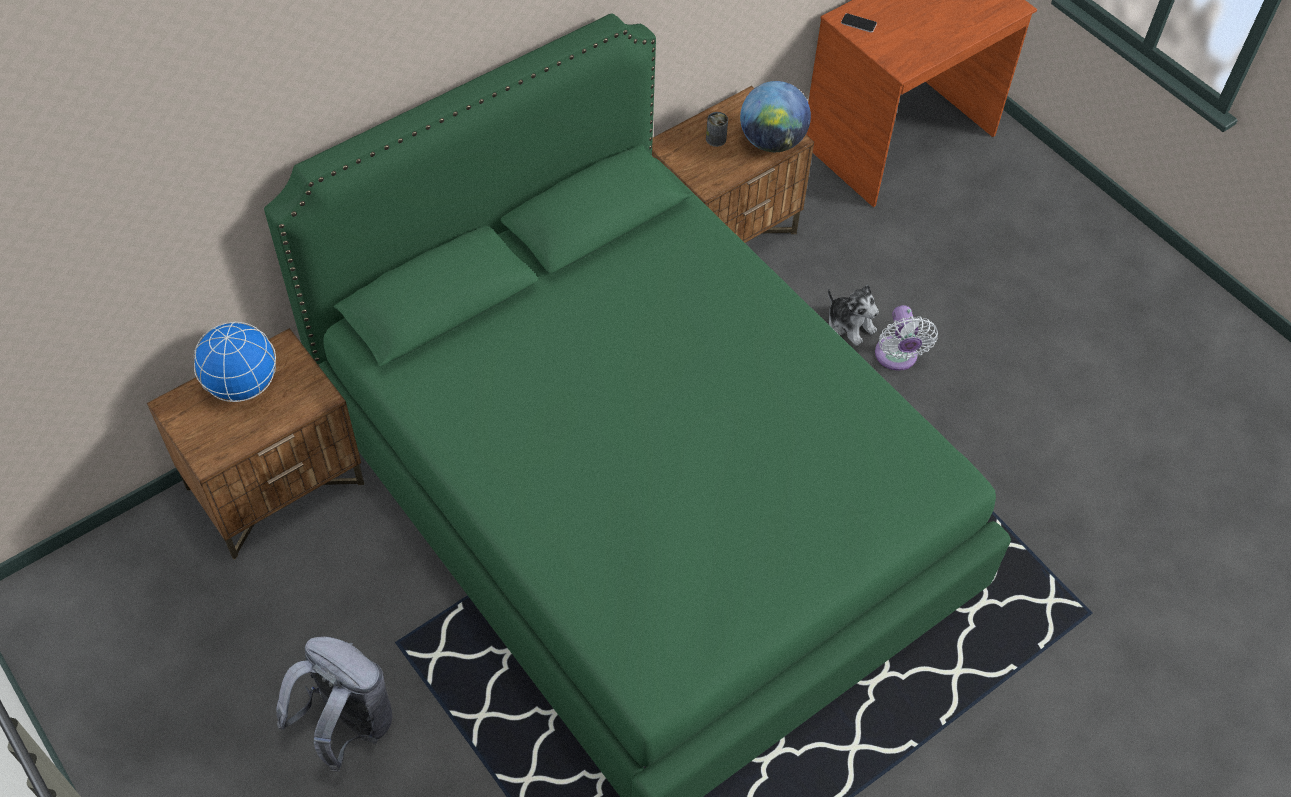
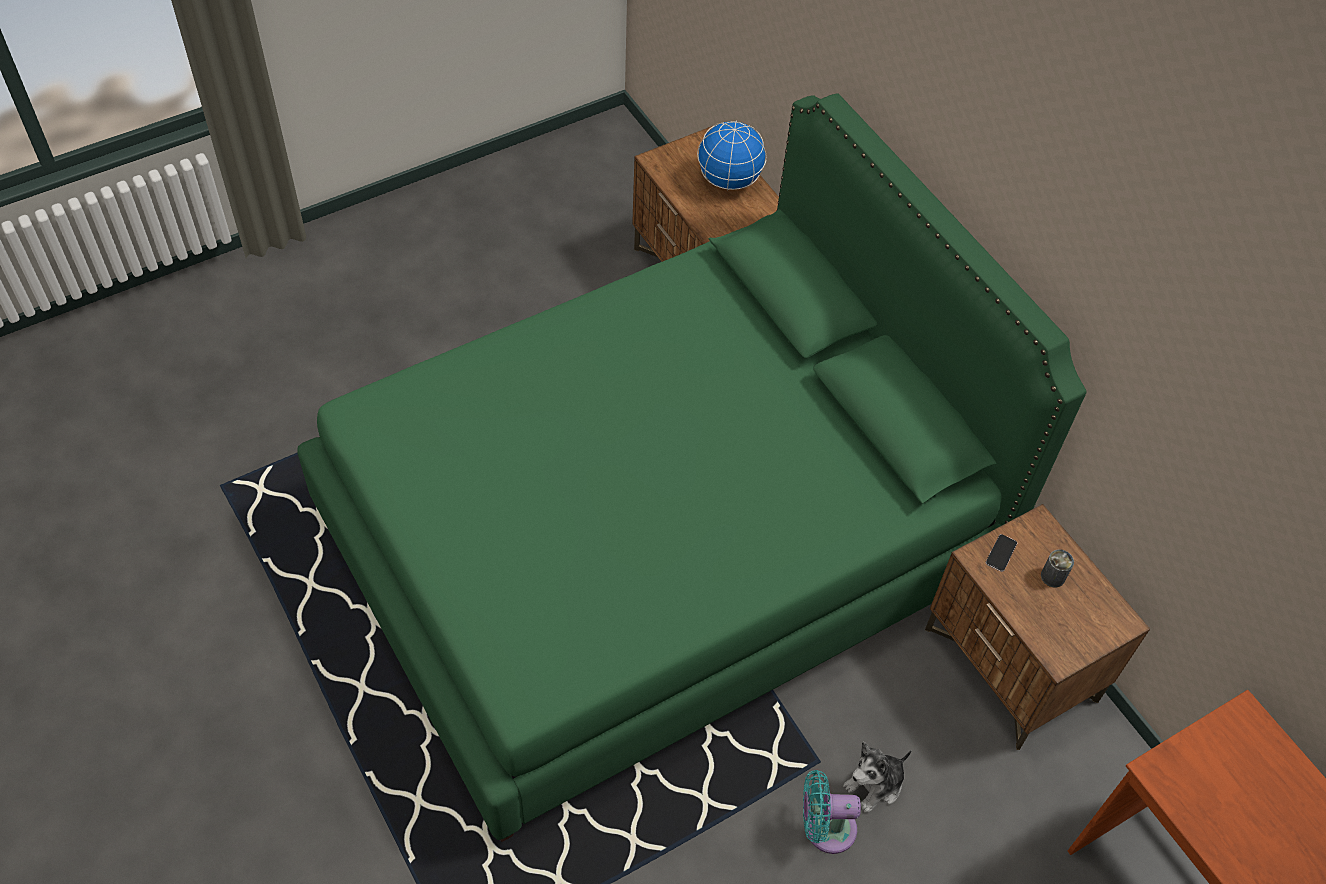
camera: 95 degrees right, 0 degrees up
(347, 725) = (471, 317): grey backpack -> none
(772, 142) = (1052, 635): globe -> none
(858, 23) = (1239, 733): phone -> phone (1001, 553)
(897, 357) = (825, 828): white fan -> turquoise fan

